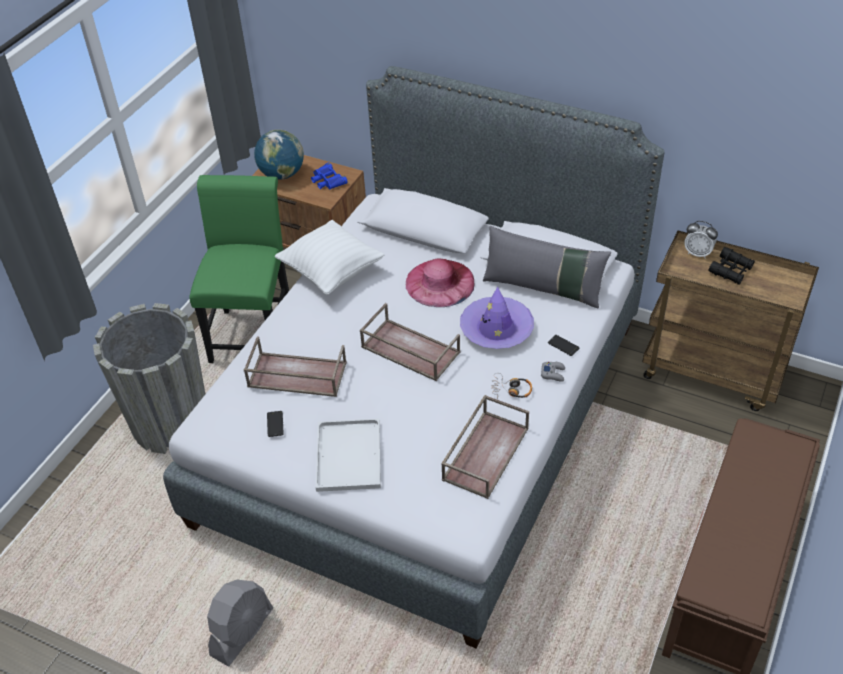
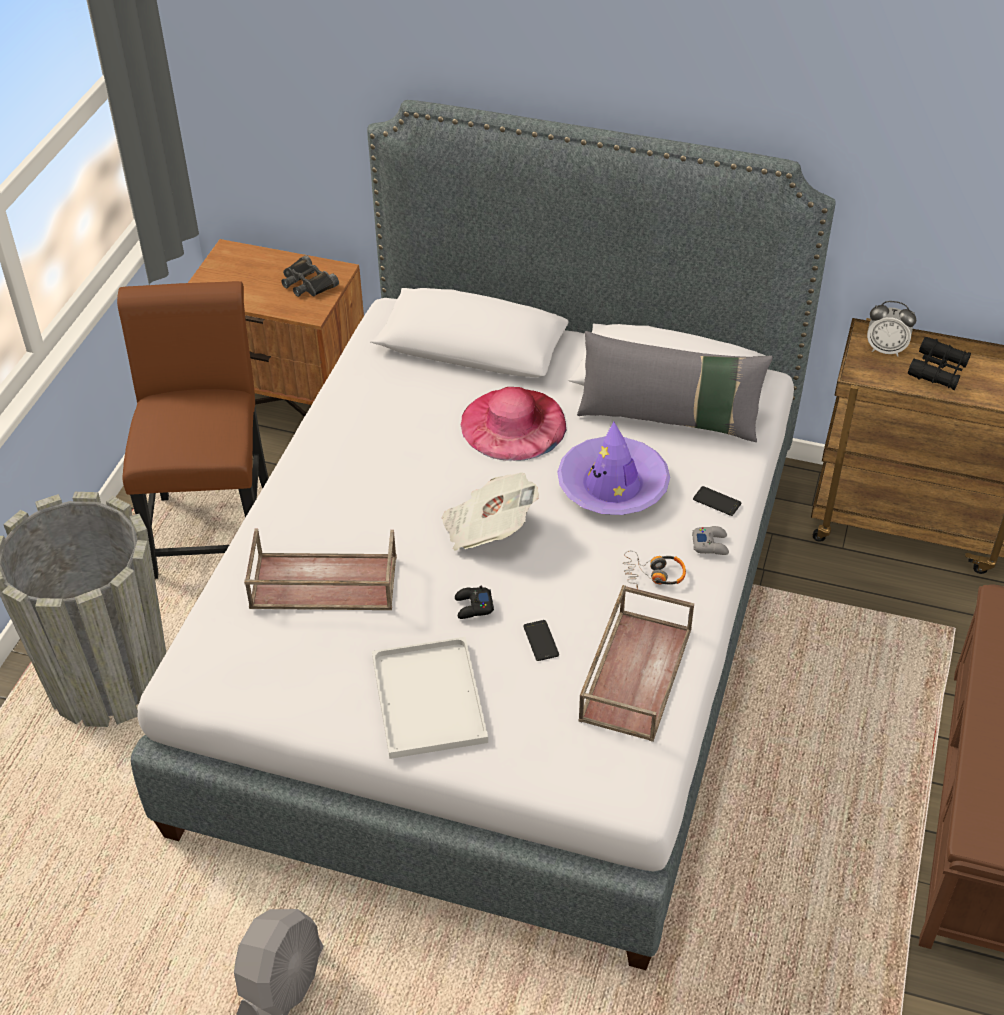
camera: 10 degrees left, 0 degrees up
(254, 331) = (214, 524): green chair -> brown chair
(275, 424) = (304, 661): phone -> phone (541, 641)
(282, 174) = (234, 279): globe -> none
(327, 180) = (307, 283): blue binoculars -> black binoculars
(331, 272) = (344, 422): white pillow -> none
(389, 399) = (473, 606): none -> black game controller
(409, 350) = (488, 529): brown tray -> newspaper

